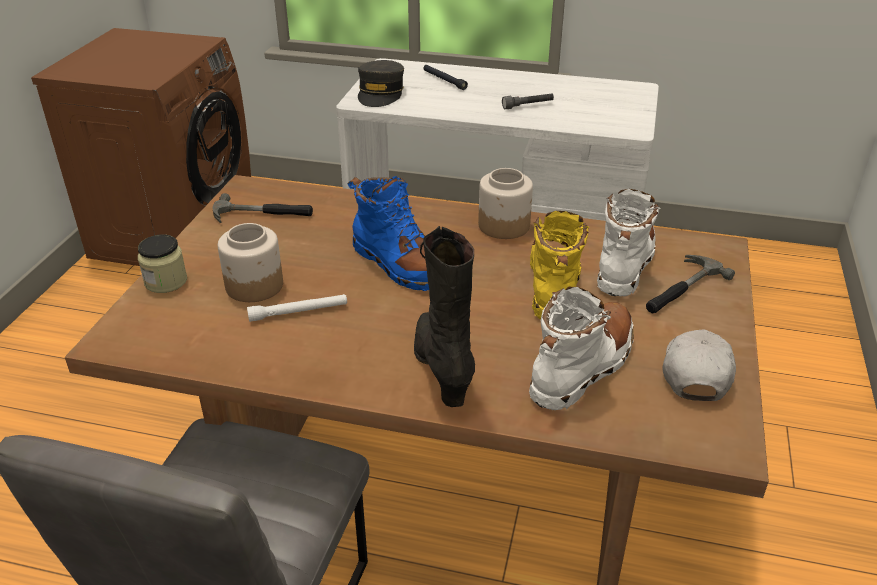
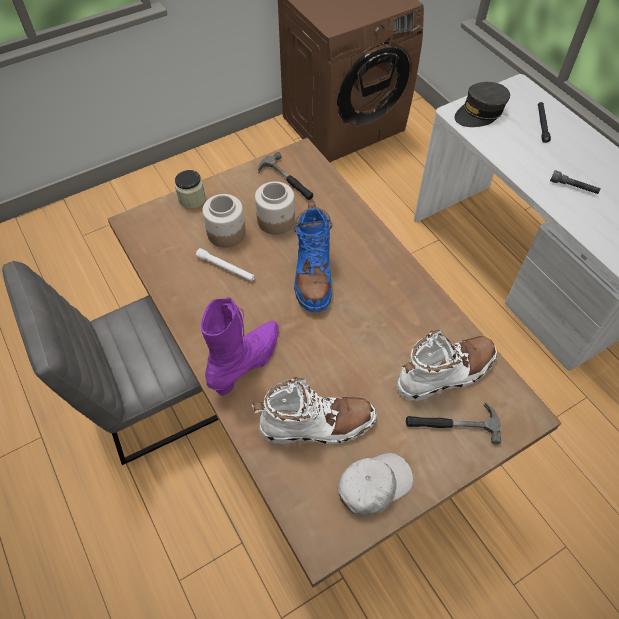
camera: 45 degrees right, 20 degrees up
(442, 369) = (247, 363): black boot -> purple boot
(504, 225) = (409, 287): jar -> jar (276, 220)
(553, 283) = (379, 354): yellow boot -> none

